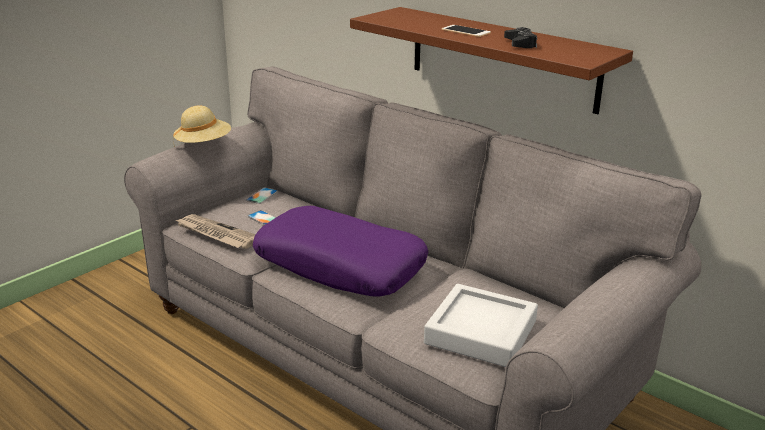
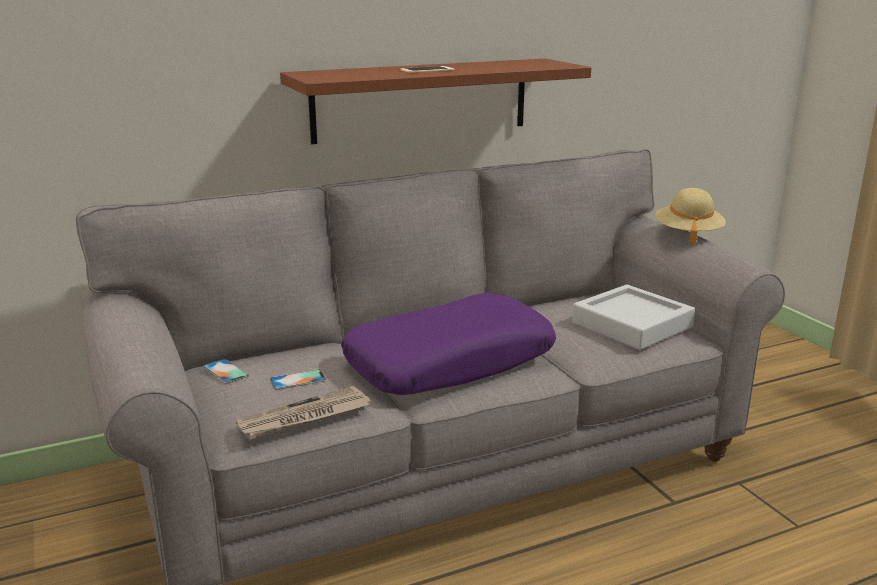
camera: 65 degrees left, 5 degrees down
(203, 144) = (147, 331): beige hat -> beige hat (687, 234)
(520, 44) = (494, 67): black game controller -> none

